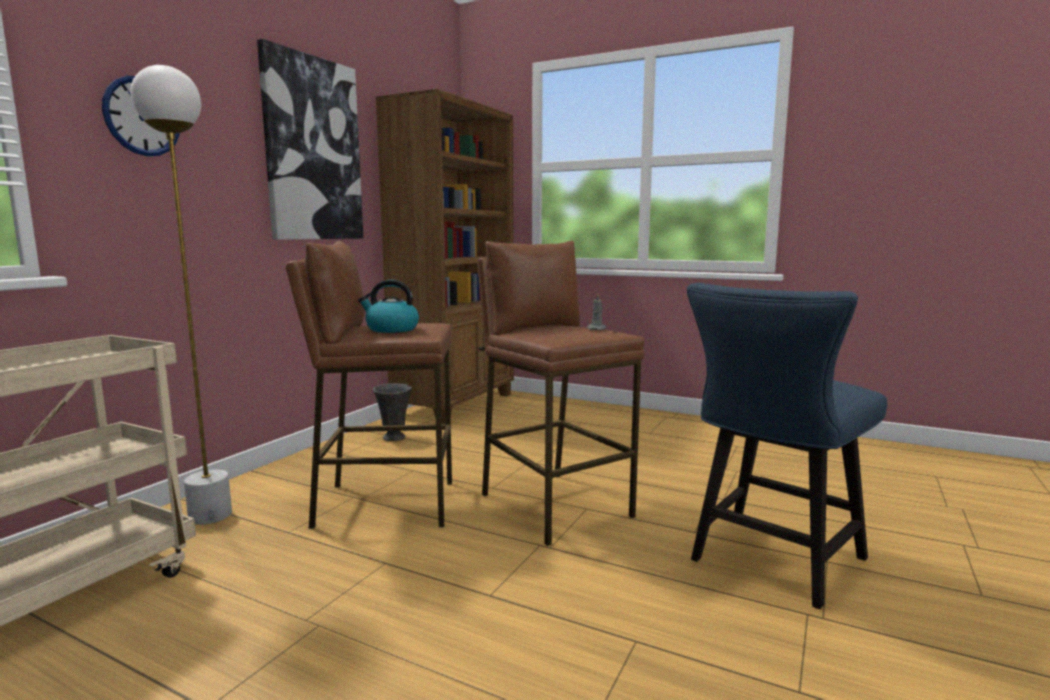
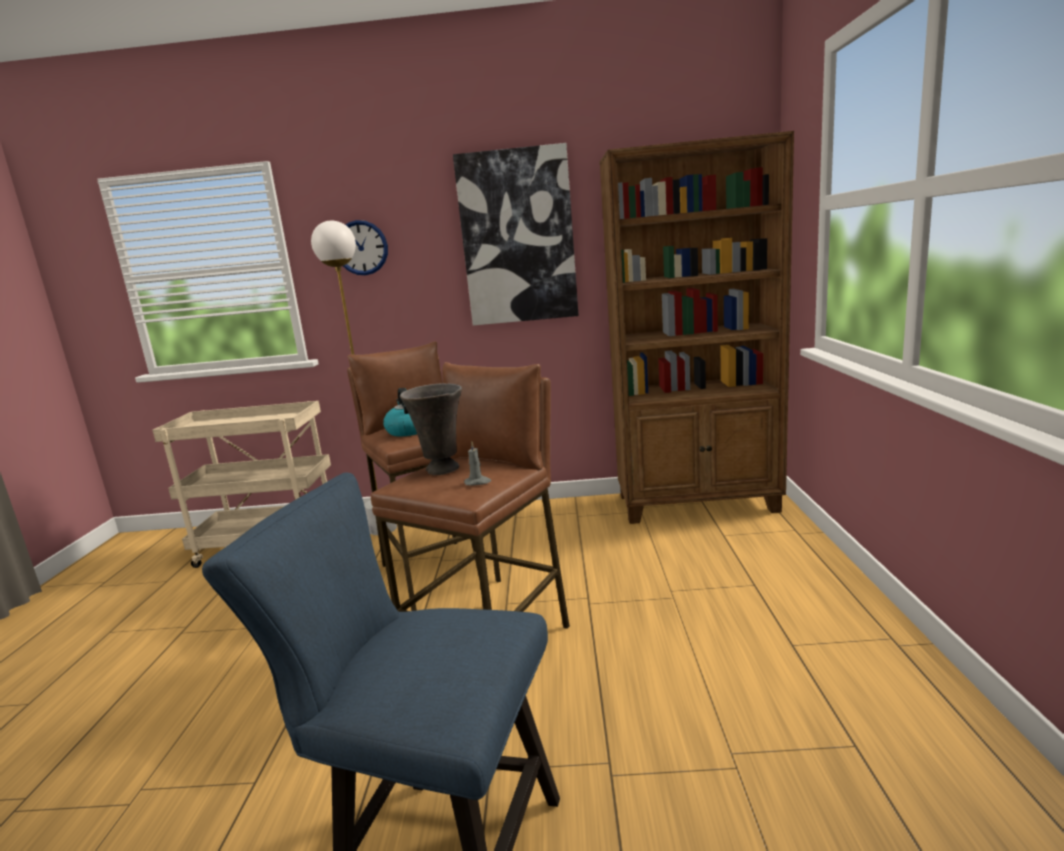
camera: 65 degrees right, 5 degrees up
(394, 438) = (572, 518): grey vase -> grey vase (441, 470)

